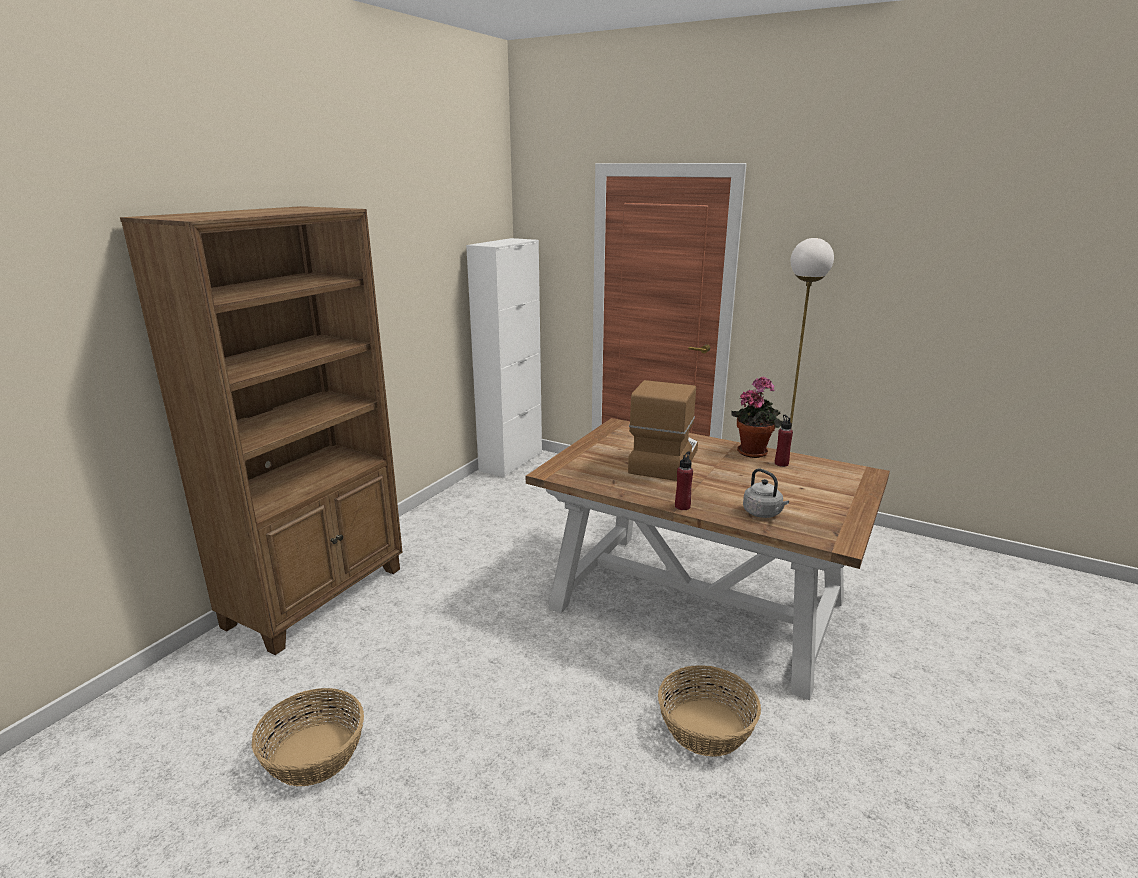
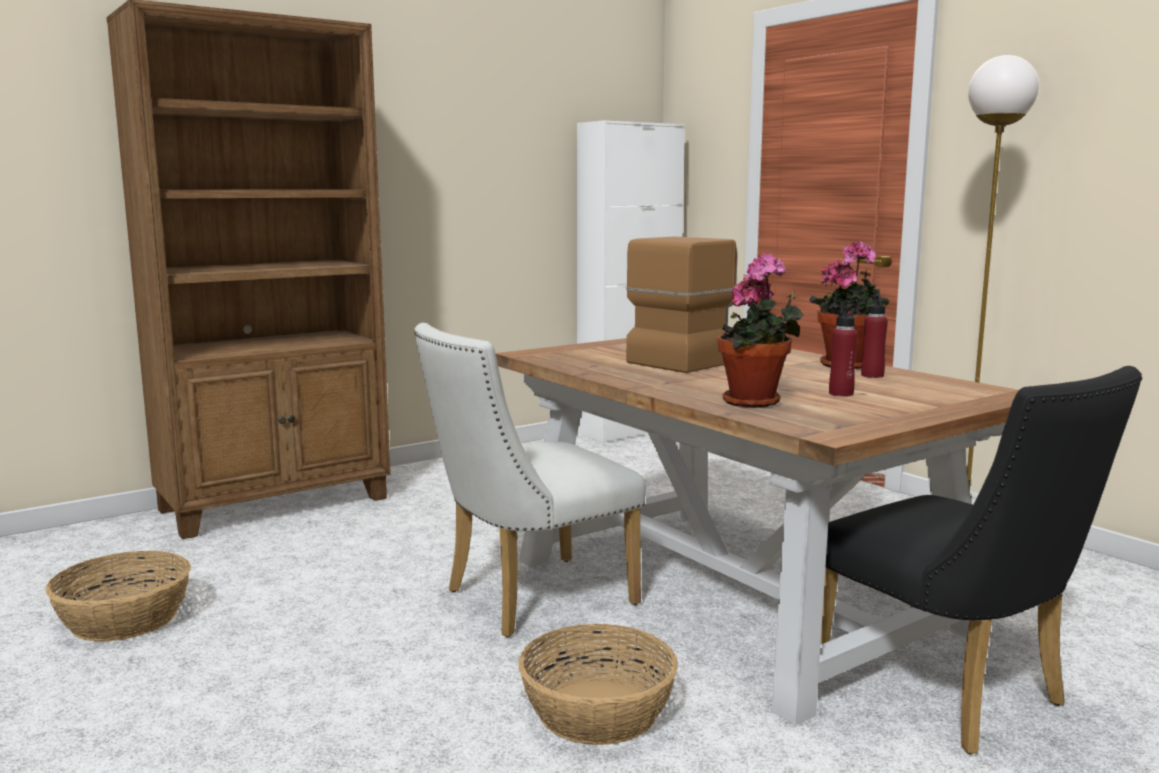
camera: 25 degrees right, 10 degrees down
(585, 644) = (527, 600): none -> white chair
(682, 506) = (648, 387): red bottle -> red bottle (841, 394)
(763, 513) = (756, 403): grey kettle -> potted plant
(862, 652) = (952, 697): none -> black chair

